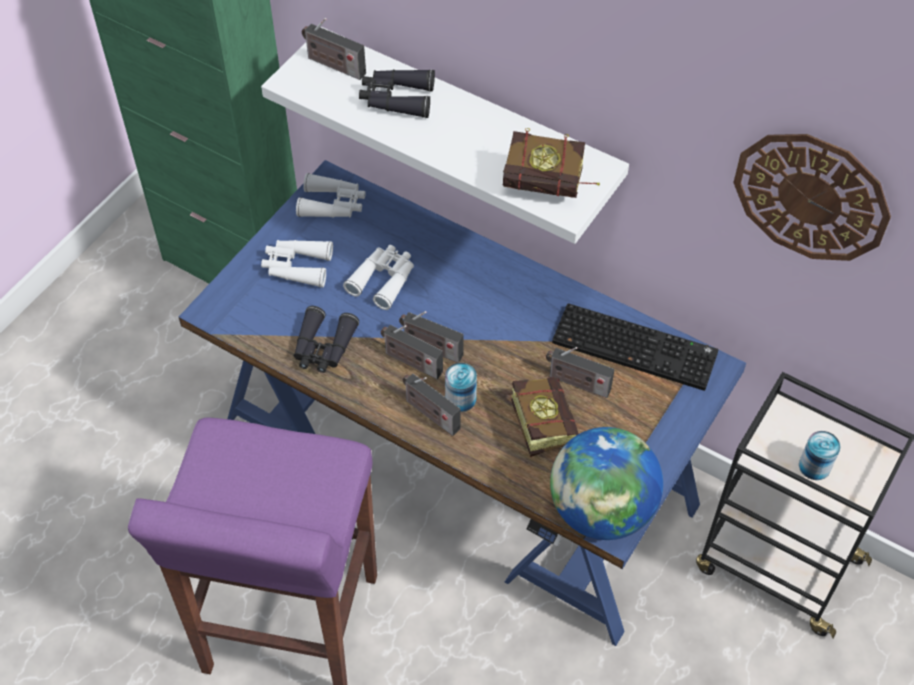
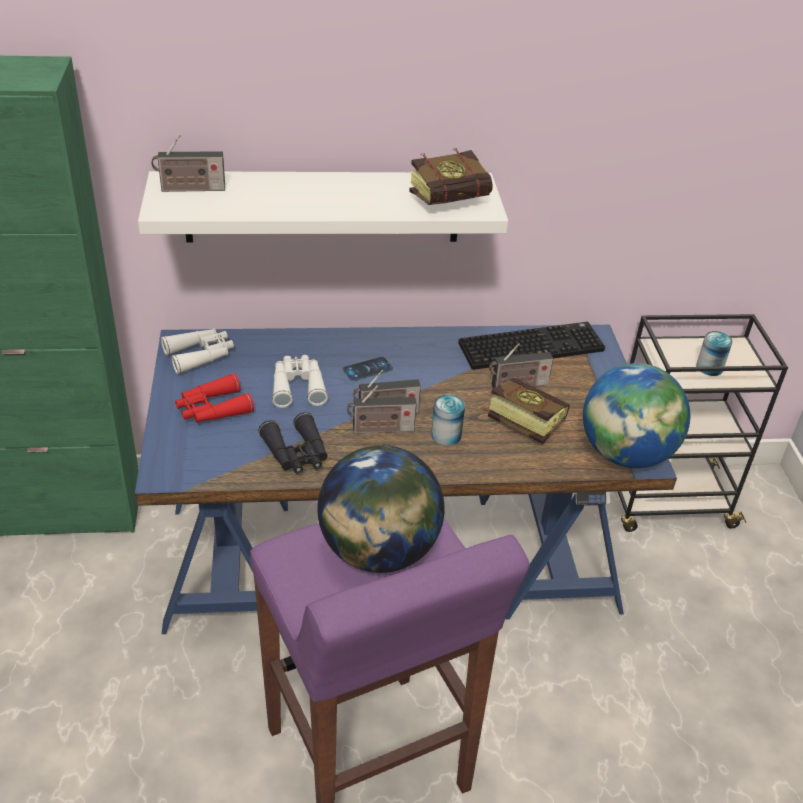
camera: 40 degrees left, 15 degrees down
(281, 478) = (378, 551): none -> globe
(297, 267) = (212, 409): white binoculars -> red binoculars
(396, 99) = (270, 192): black binoculars -> none
(430, 413) = (433, 456): radio -> none
(458, 292) = (367, 369): none -> phone
(811, 196) = (659, 123): wall clock -> none

